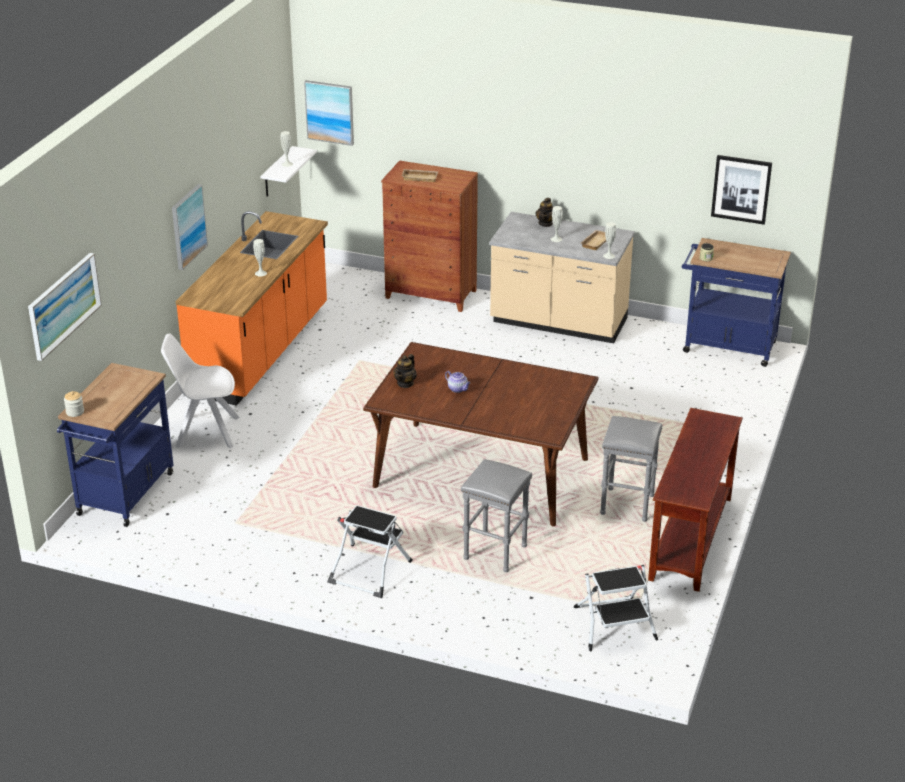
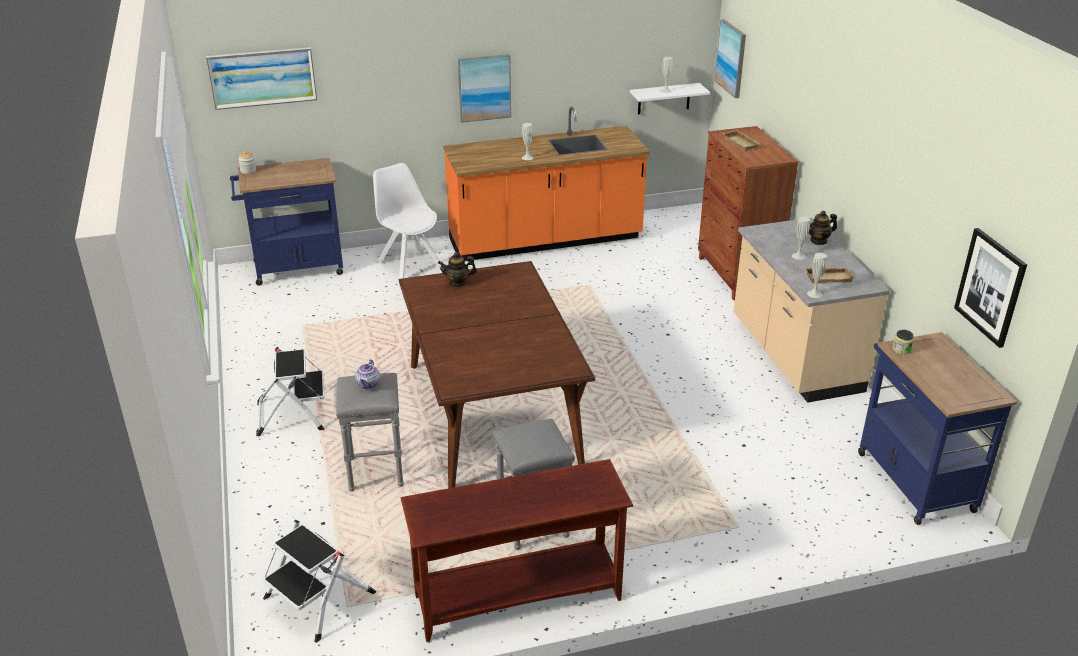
camera: 55 degrees right, 0 degrees up
(458, 389) = (478, 310): teapot -> teapot (368, 384)

